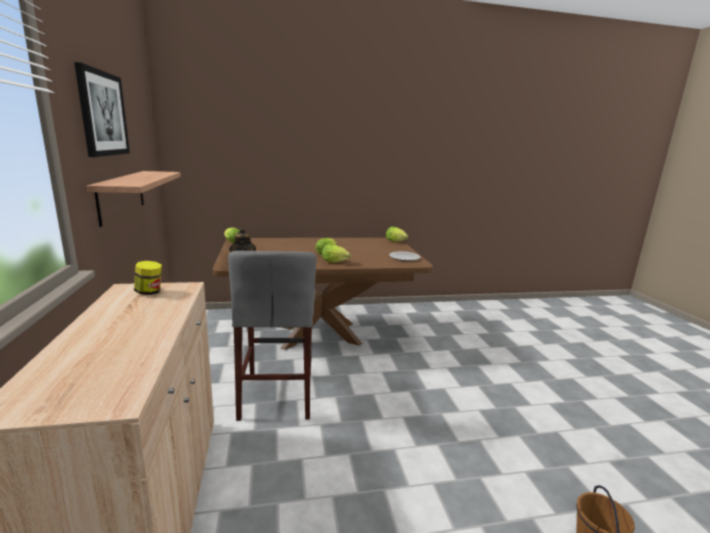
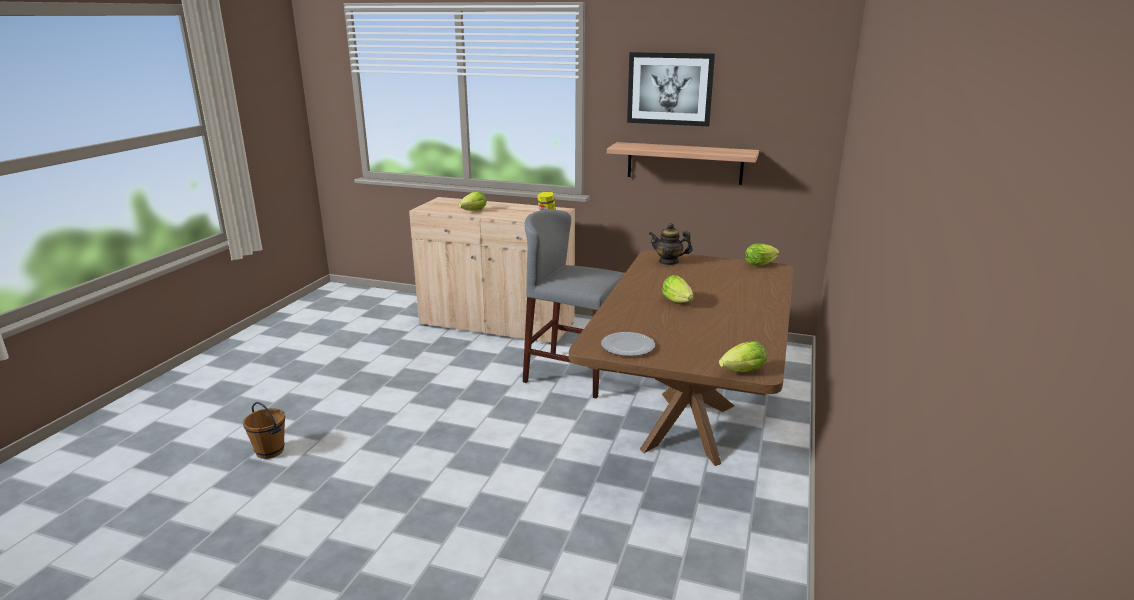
camera: 120 degrees right, 5 degrees up
(336, 262) = (634, 299): lettuce -> lettuce (472, 211)

